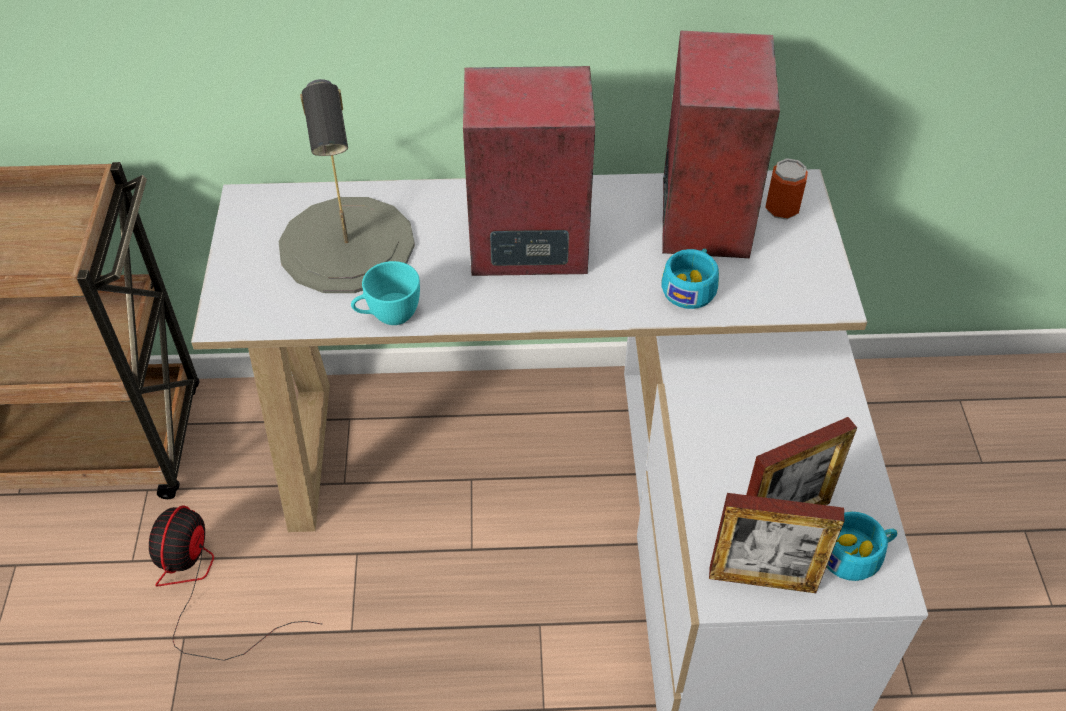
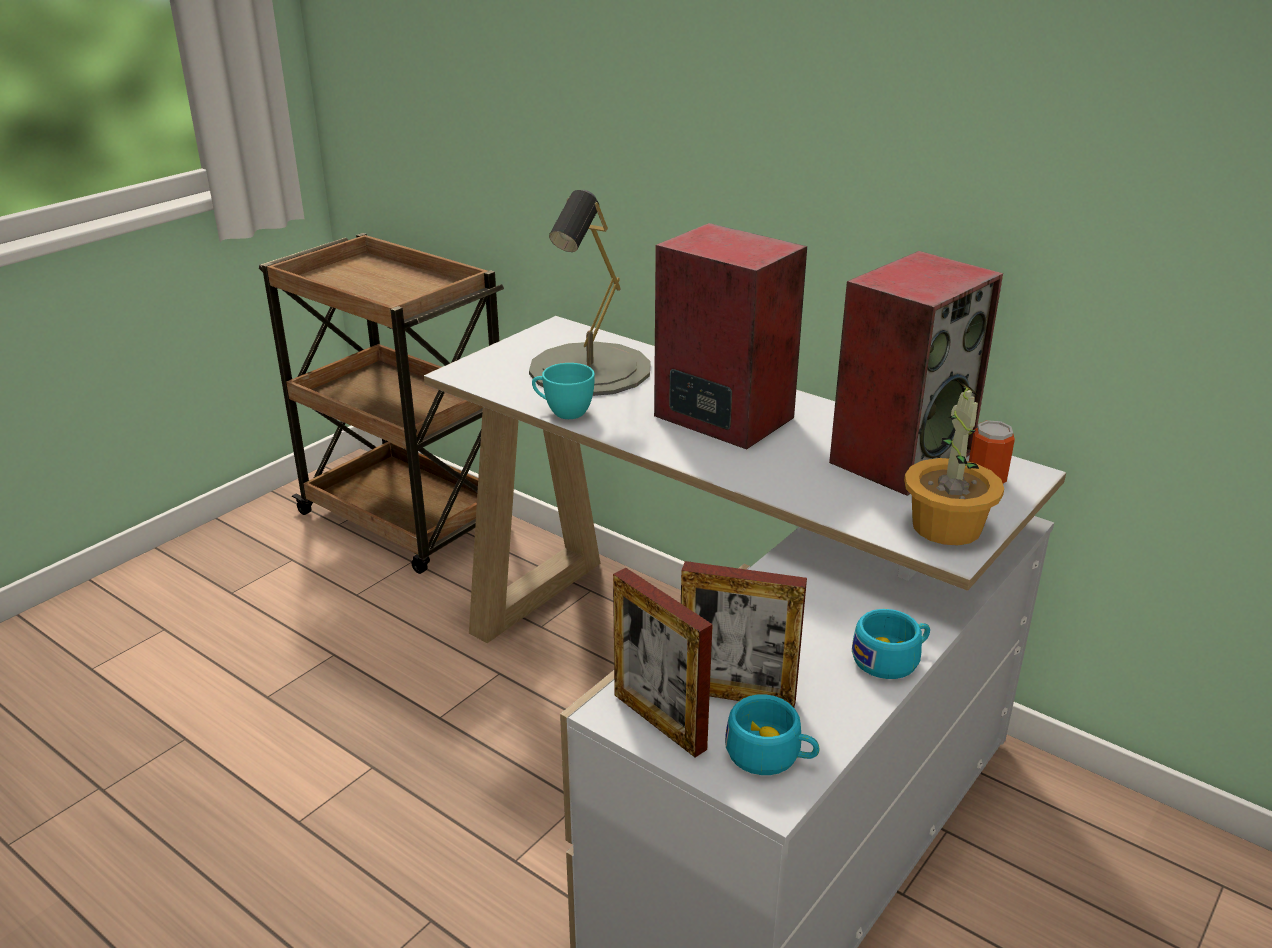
camera: 40 degrees right, 20 degrees down
(203, 588) = (378, 634): fan -> none
(691, 287) = (825, 490): turquoise cup -> turquoise cup (891, 659)
(804, 277) = (945, 527): none -> potted plant

